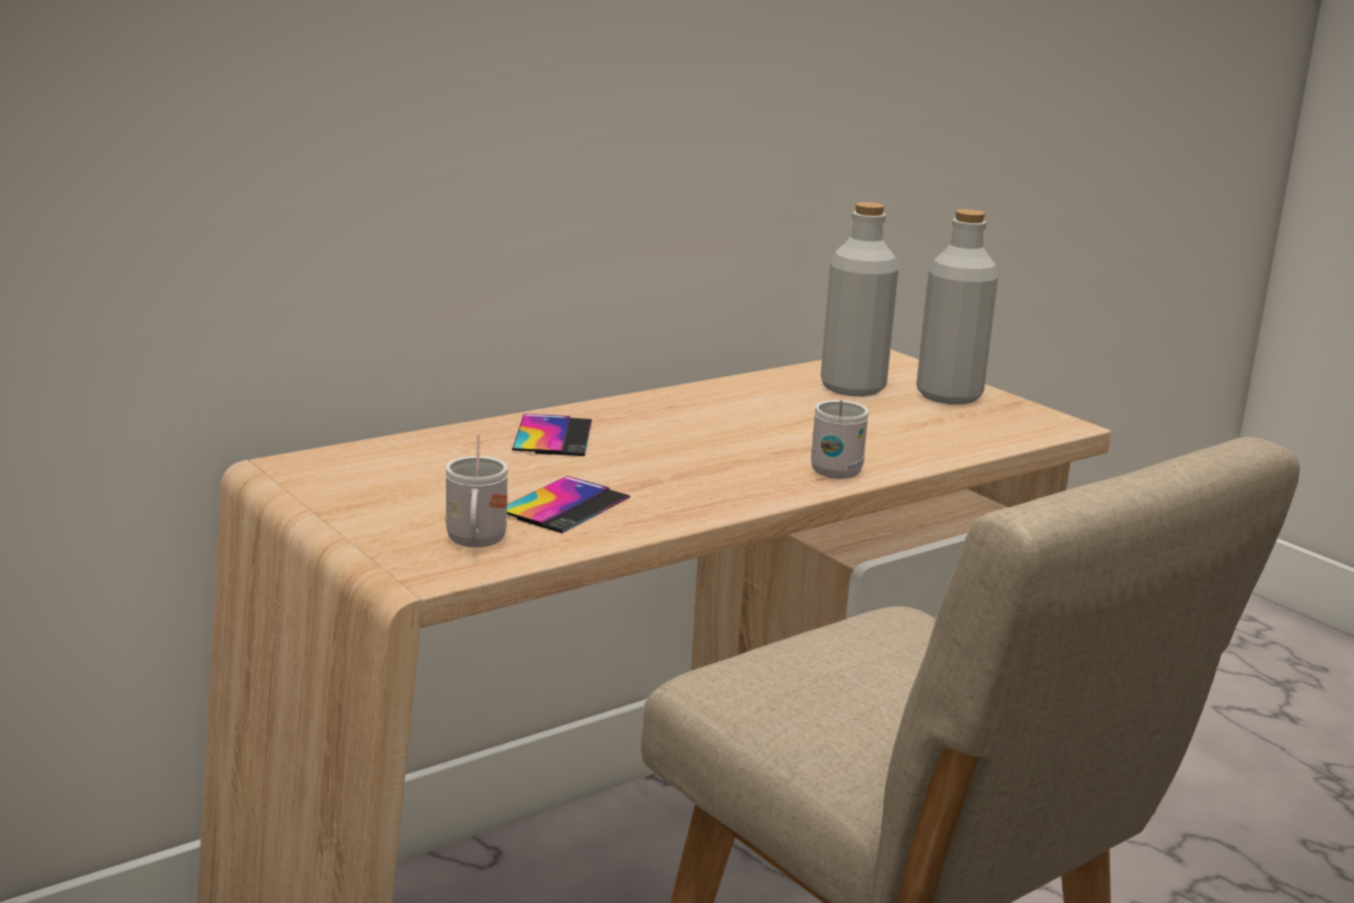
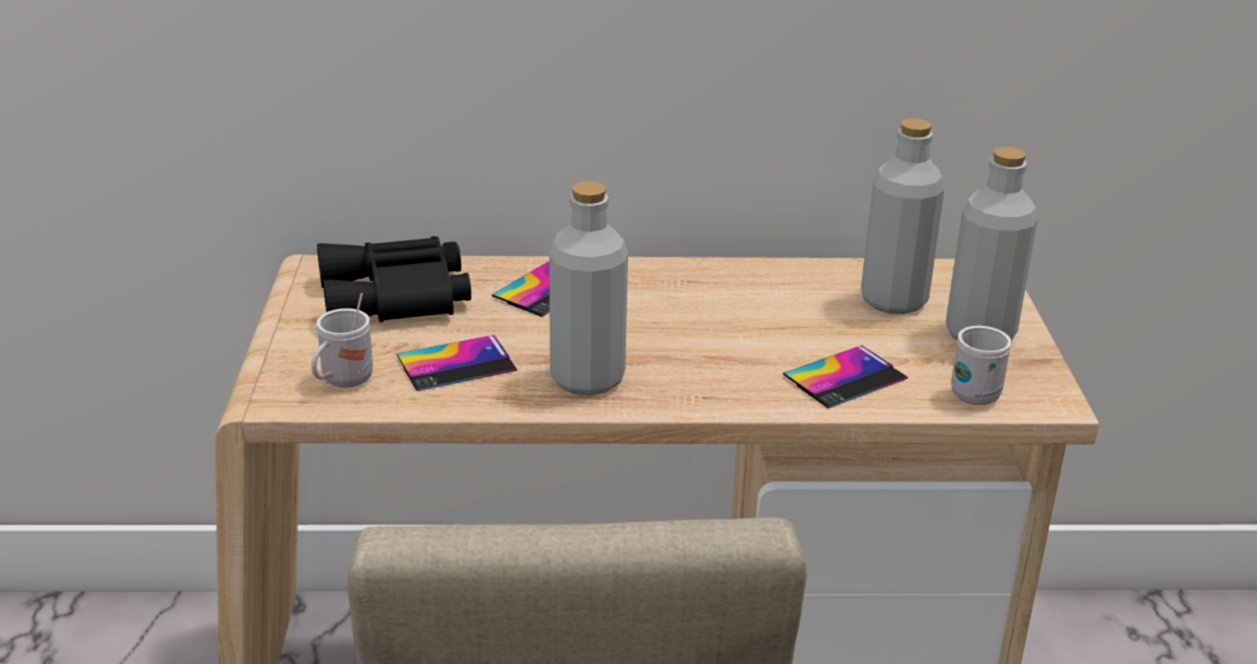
camera: 35 degrees right, 10 degrees up
(417, 471) = (397, 298): none -> black binoculars
(702, 489) = (587, 379): none -> grey bottle
(836, 470) = (734, 392): white mug -> white mug (979, 392)
(901, 442) = (845, 377): none -> phone

